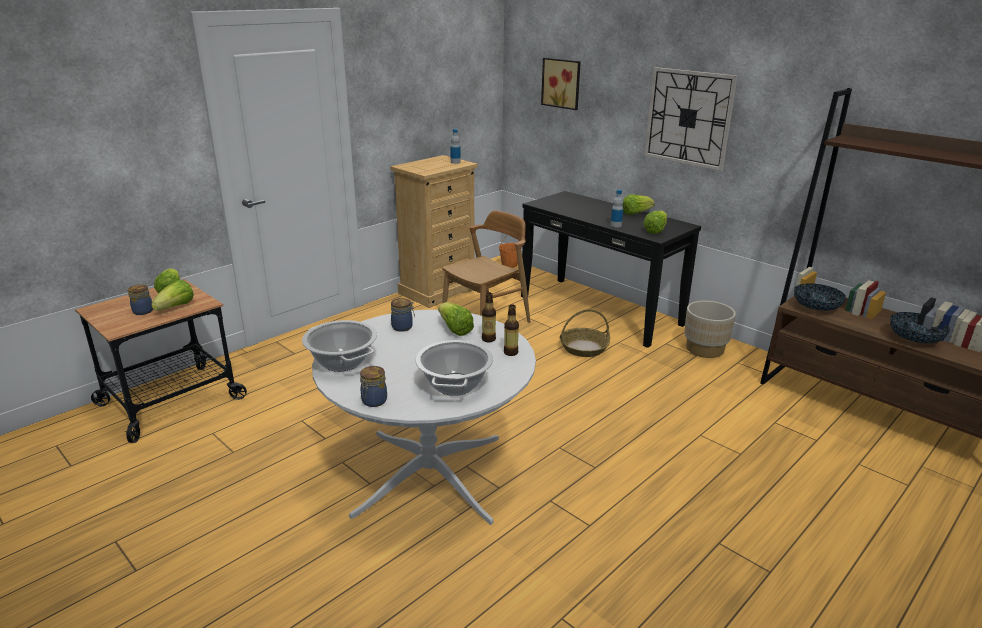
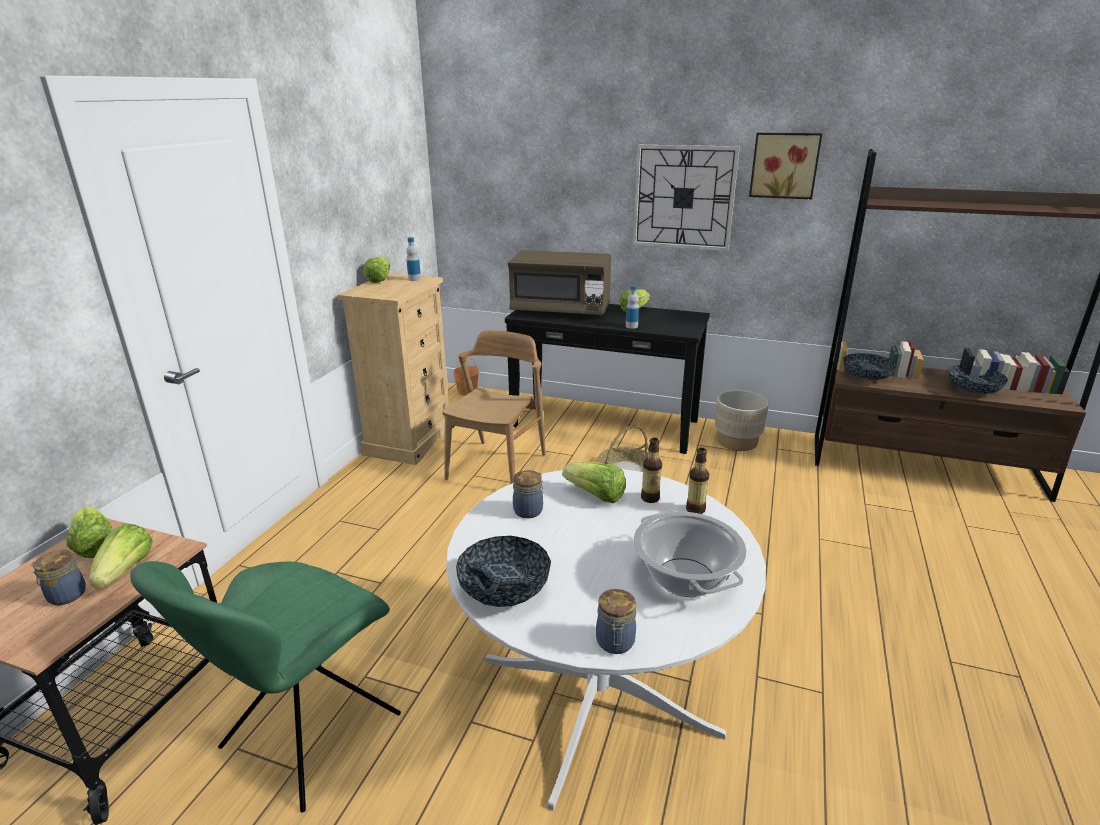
camera: 25 degrees left, 0 degrees up
(249, 438) = (306, 735): none -> green chair
(342, 362) = (504, 590): cooking pot -> bowl
(562, 83) = (515, 172): picture -> picture (784, 165)
(573, 204) = (560, 310): none -> brown microwave
(655, 230) = (675, 325): lettuce -> lettuce (379, 280)

